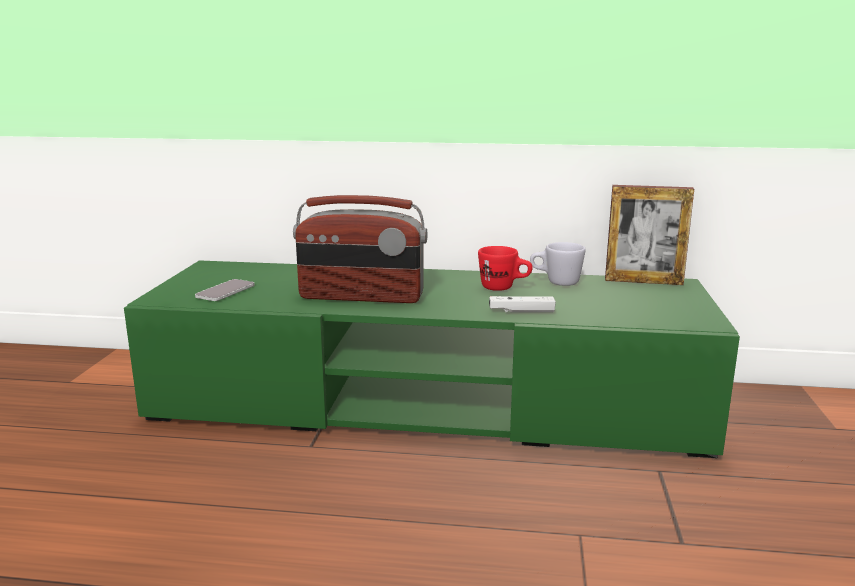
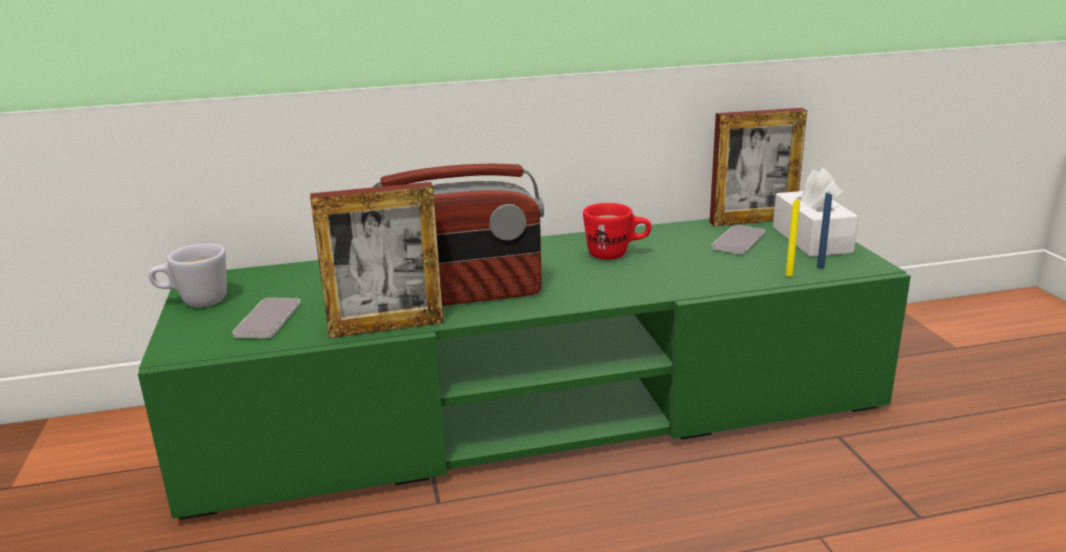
camera: 20 degrees left, 5 degrees up
(293, 306) = (386, 327): none -> picture frame
(521, 311) = (668, 284): white game controller -> none
(555, 282) = (664, 237): white mug -> white mug (194, 302)
(613, 293) = (738, 241): none -> phone
(628, 320) = (789, 275): none -> yellow candle
(663, 318) = (820, 267): none -> blue candle
(679, 300) = (811, 239): none -> white tissue box

